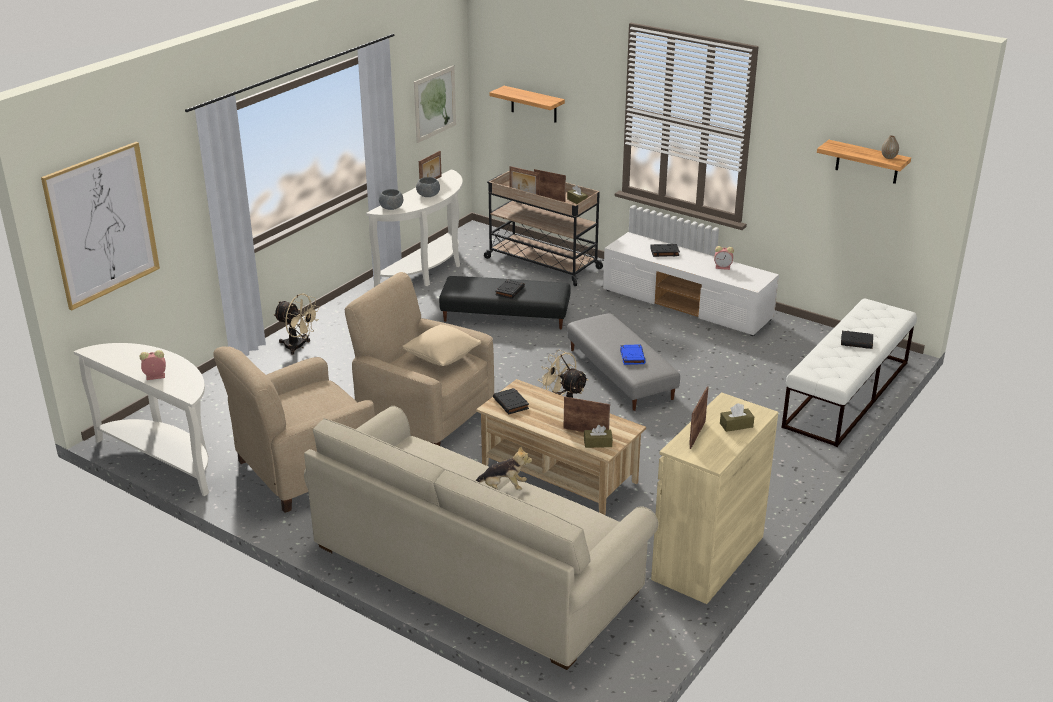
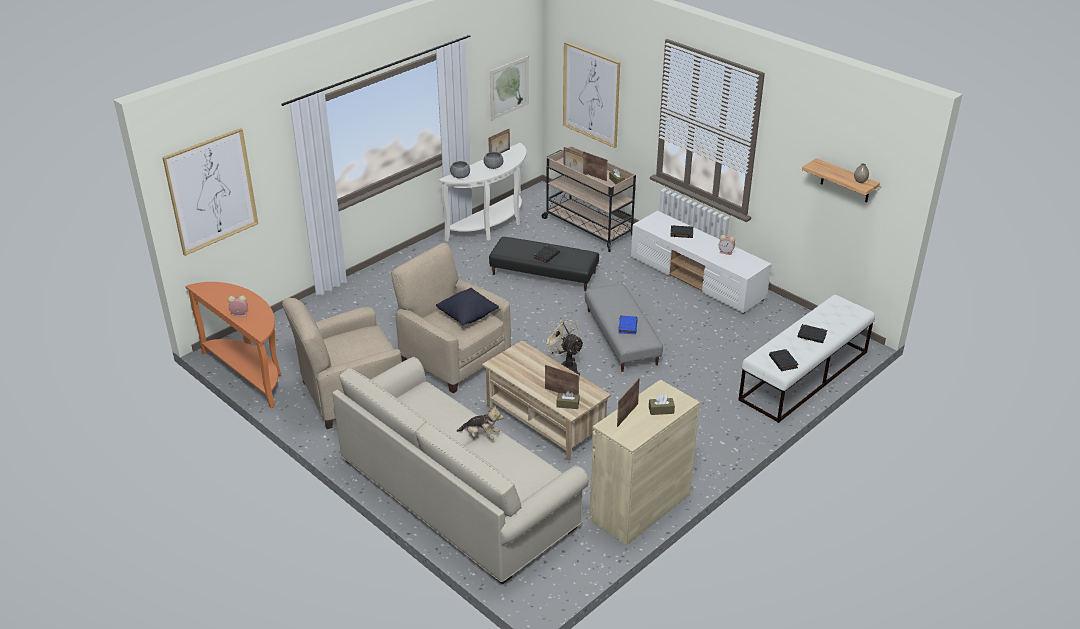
camera: 10 degrees right, 5 degrees up
(165, 458) = (250, 373): white console table -> orange console table
(298, 347) = (372, 286): beige fan -> none
(442, 358) = (467, 316): beige pillow -> black pillow
(511, 404) = (510, 362): black book -> black book (783, 362)
(534, 104) = (591, 94): shelf -> picture

